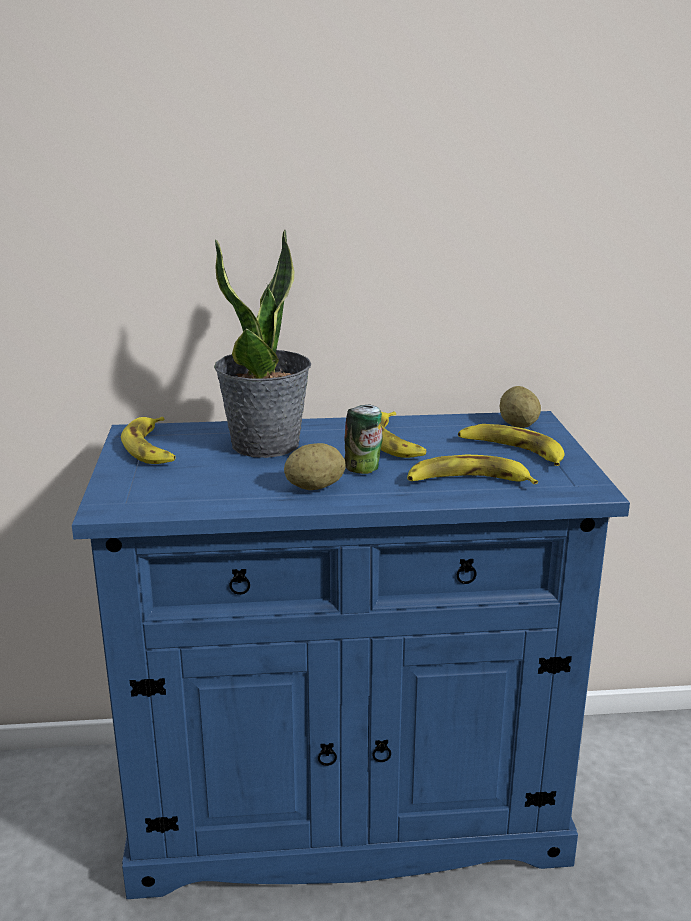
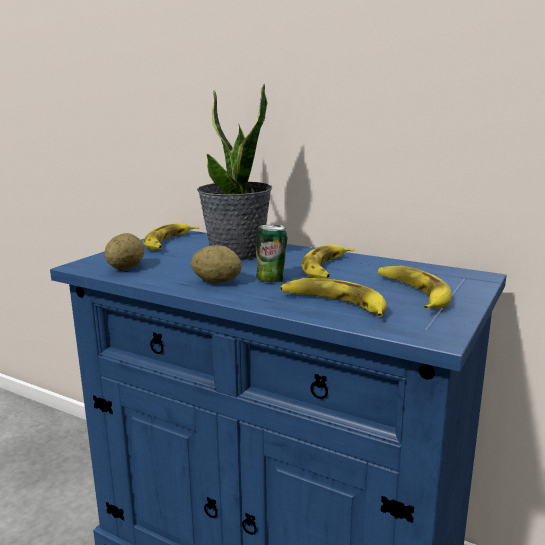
camera: 35 degrees right, 5 degrees down
(518, 425) = (454, 277): potato -> potato (126, 268)

